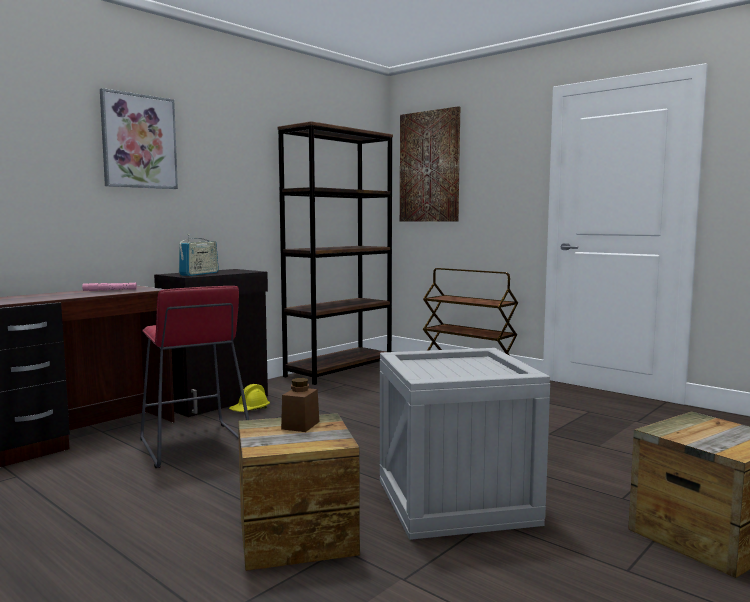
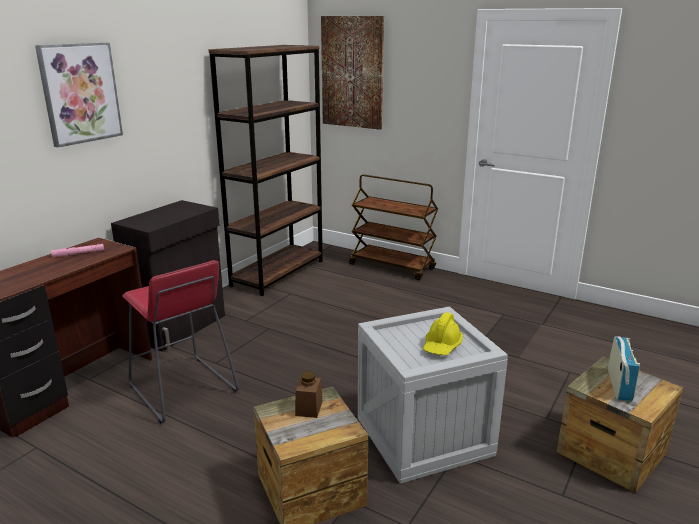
camera: 10 degrees left, 15 degrees up
(199, 274) = (156, 220): radio -> radio (619, 385)
(250, 410) = (215, 336): yellow hard hat -> yellow hard hat (442, 346)

